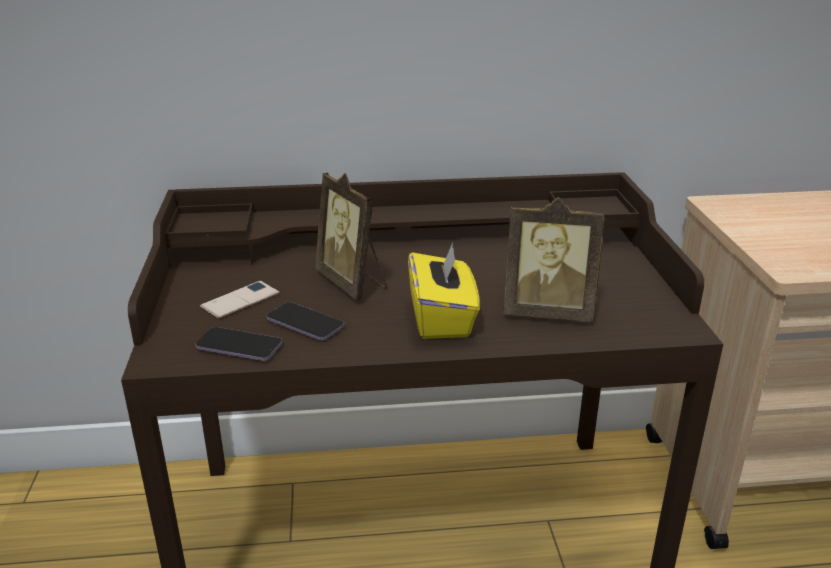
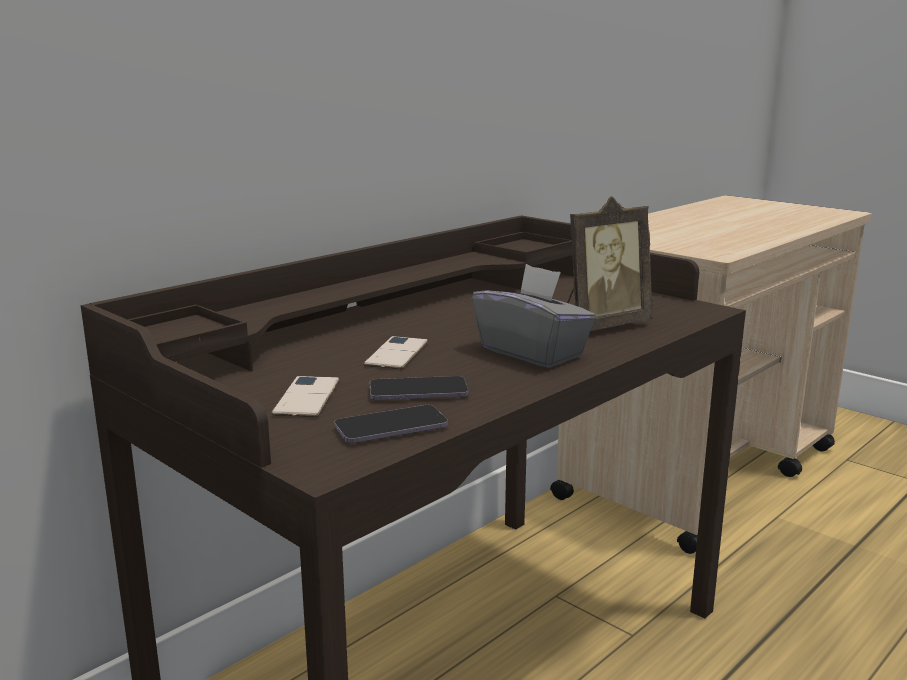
camera: 40 degrees left, 10 degrees down
(353, 283) = (396, 353): picture frame -> phone
(442, 319) = (532, 352): yellow tissue box -> grey tissue box

